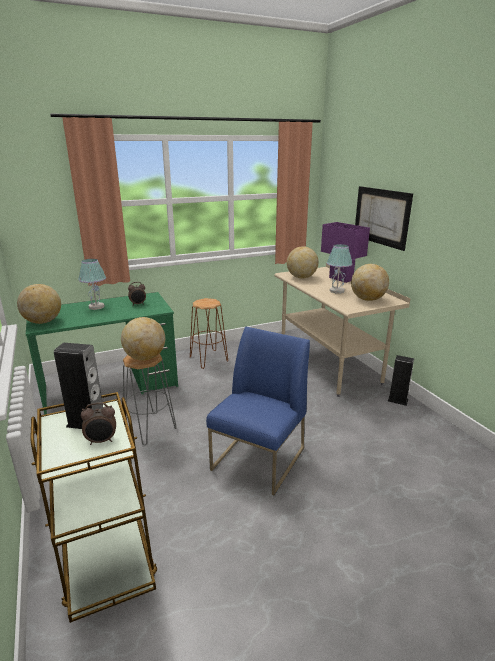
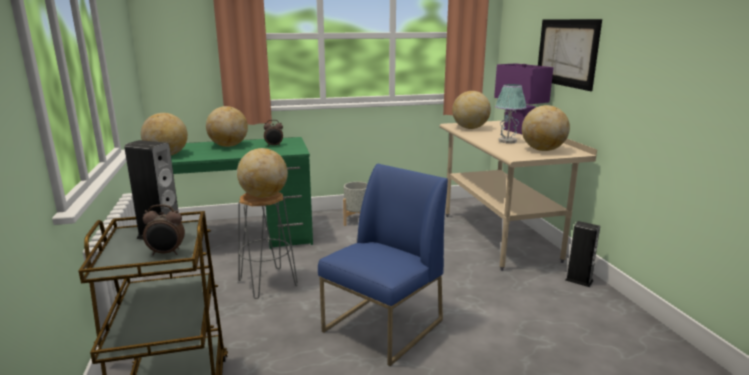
camera: 10 degrees right, 5 degrees down
(96, 307) = (229, 146): table lamp -> globe
(209, 359) = (357, 220): brown stool -> grey planter

